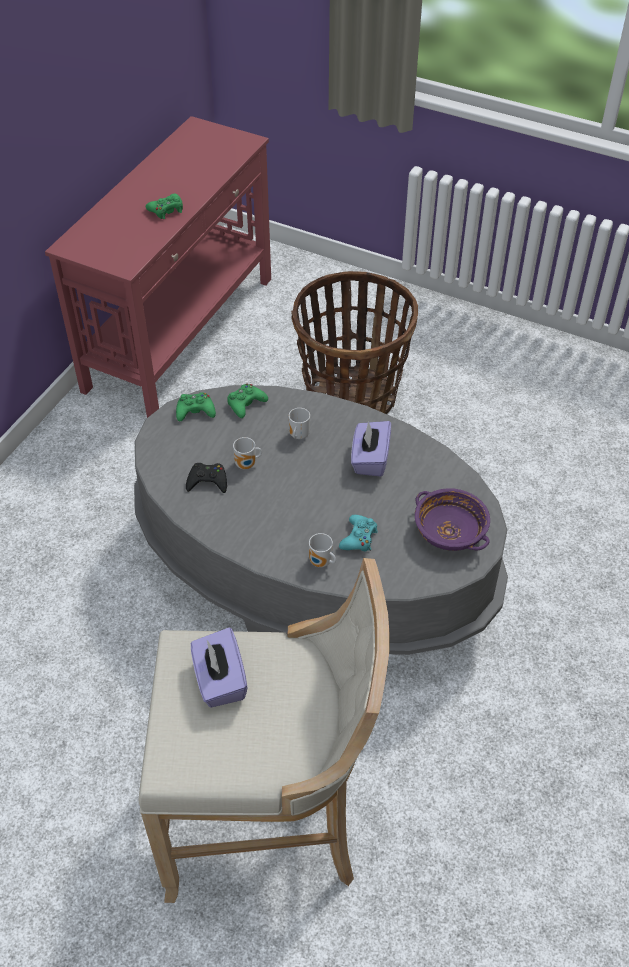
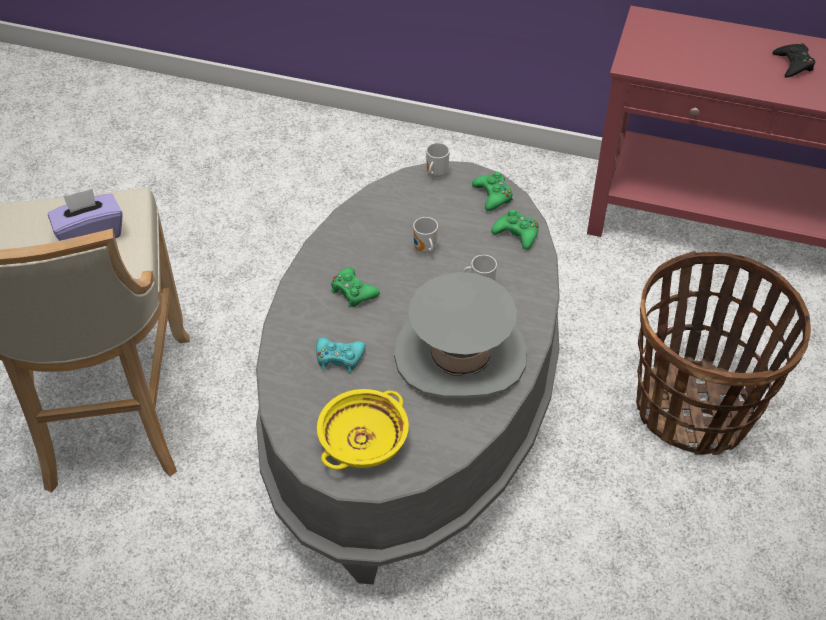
camera: 80 degrees right, 0 degrees up
(166, 210) = (747, 75): green game controller -> green game controller (353, 292)
(207, 481) = (394, 223): black game controller -> black game controller (793, 64)
(321, 563) = (299, 330): mug -> mug (435, 174)
(370, 459) = (460, 354): purple tissue box -> grey hat
(450, 532) = (363, 443): purple bowl -> yellow bowl

